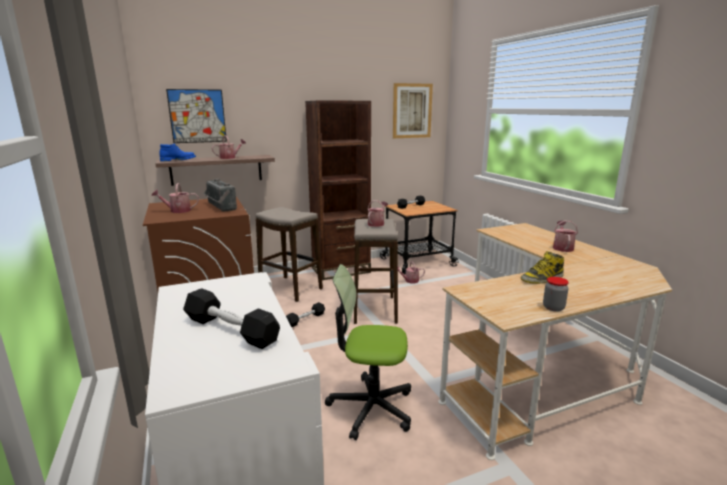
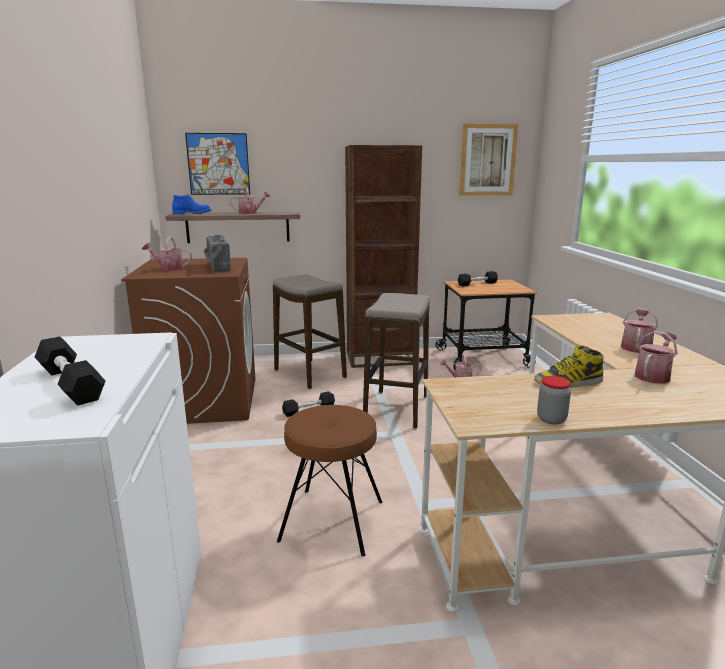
camera: 15 degrees right, 0 degrees up
(371, 407) = (332, 520): office chair -> brown stool
(377, 223) = (403, 299): watering can -> watering can (653, 375)

